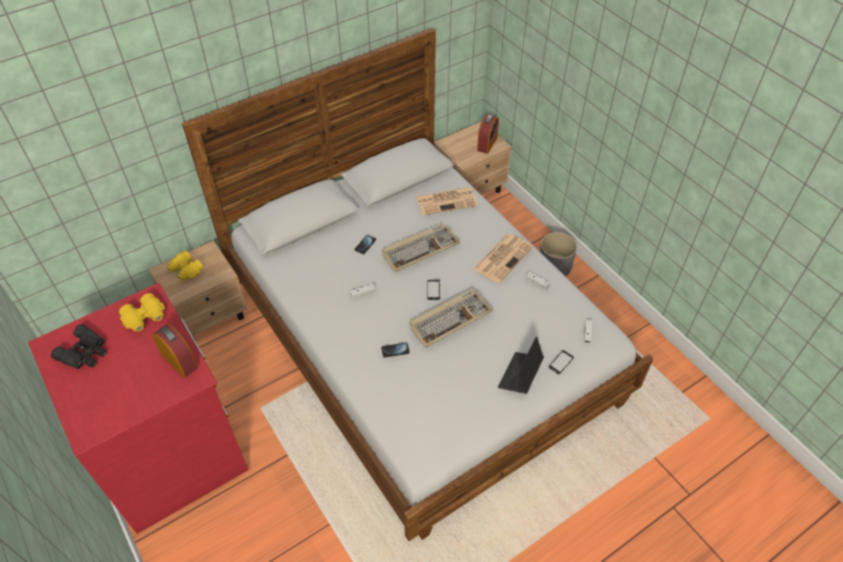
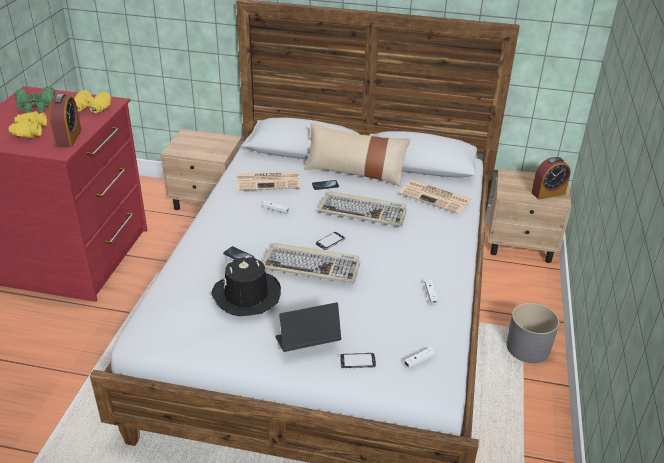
camera: 45 degrees right, 15 degrees down
(85, 352) = (36, 106): black binoculars -> green binoculars
(186, 271) = (199, 141): yellow binoculars -> yellow binoculars (29, 131)
(368, 217) = (355, 172): none -> beige pillow
(444, 375) = (246, 295): none -> black hat
(503, 257) = (426, 259): newspaper -> newspaper (269, 181)

